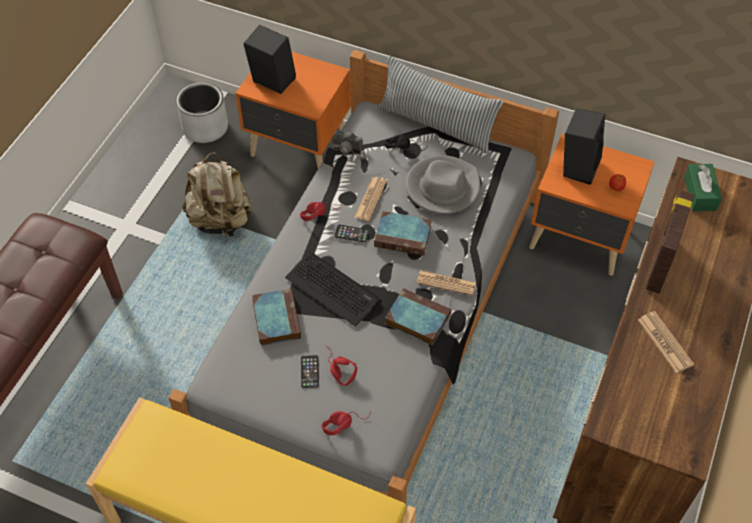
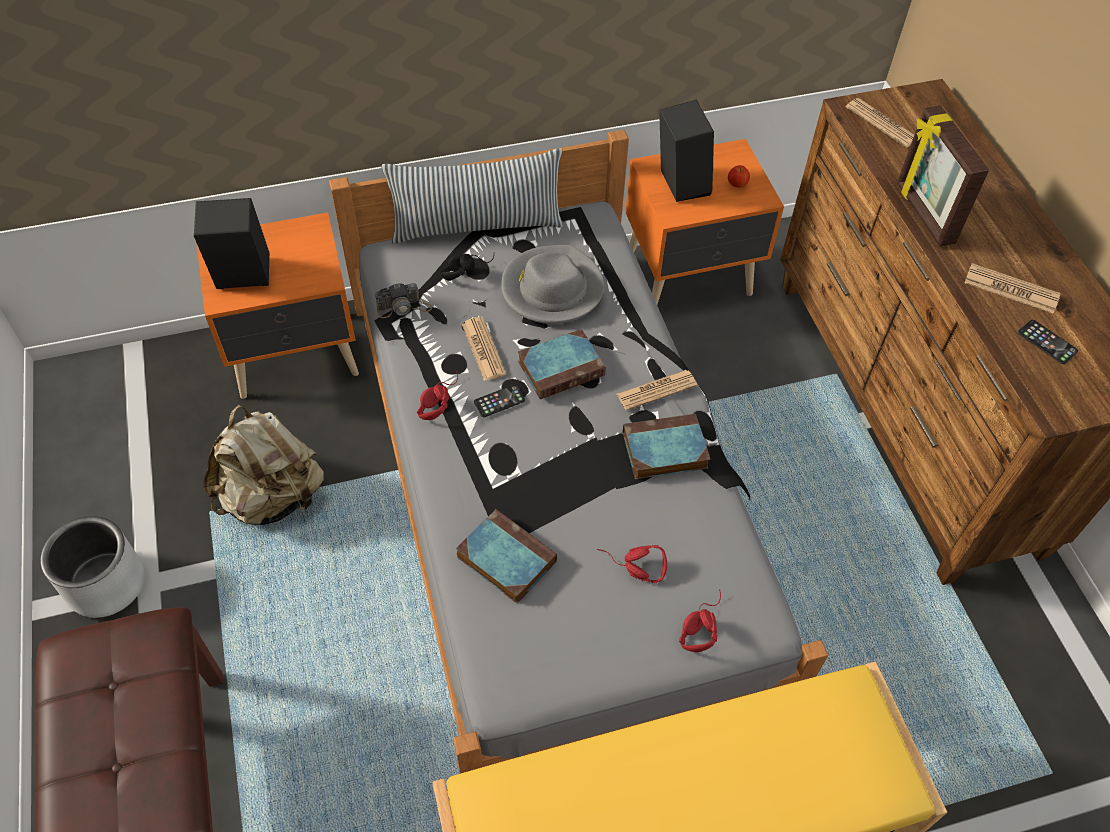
camera: 40 degrees left, 0 degrees up
(205, 127) = (149, 398): grey planter -> grey planter (105, 583)
(309, 371) = (604, 593): phone -> phone (1047, 342)
(333, 289) = (538, 478): keyboard -> none
(700, 193) = (882, 123): green tissue box -> newspaper

